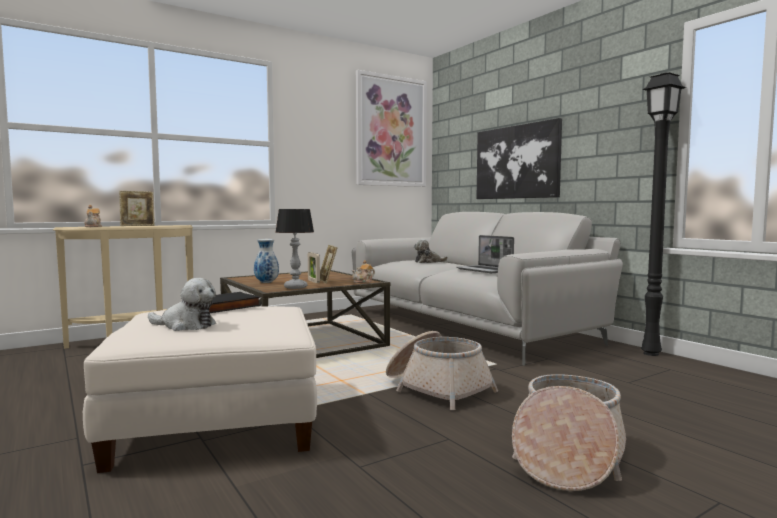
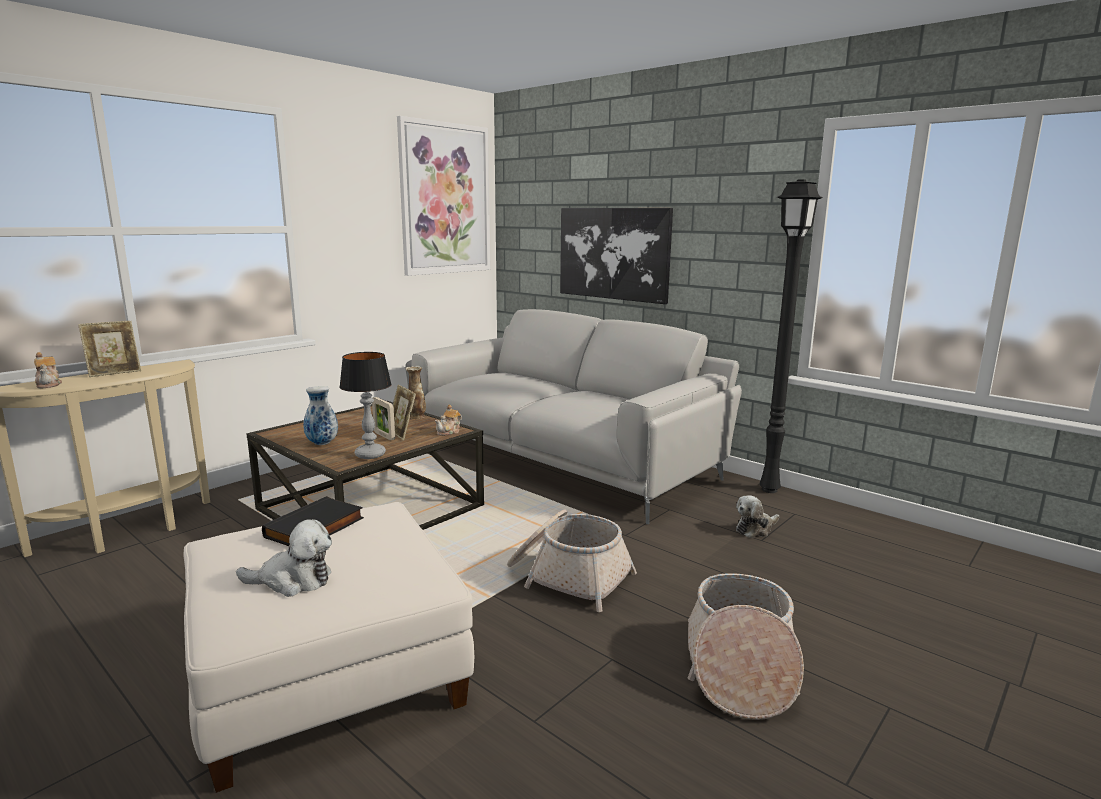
camera: 15 degrees left, 10 degrees up
(345, 275) = (417, 417): none -> vase
(428, 262) = (510, 381): plush toy -> plush toy (755, 529)
(485, 270) = (590, 402): laptop -> none

